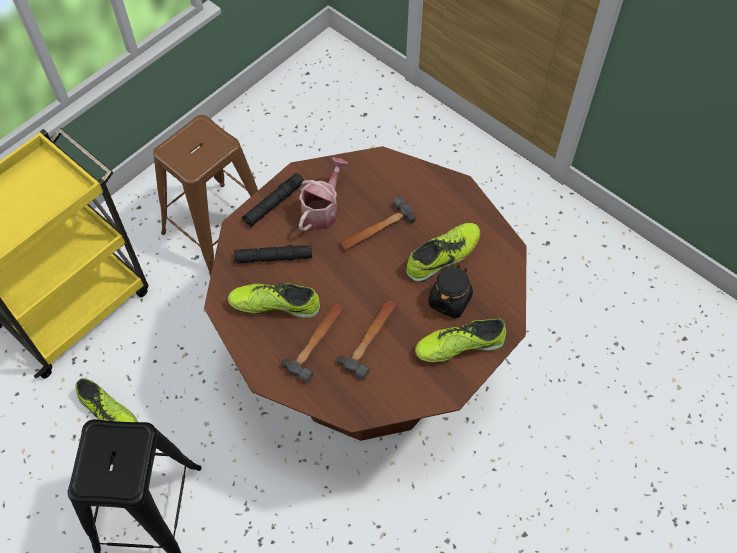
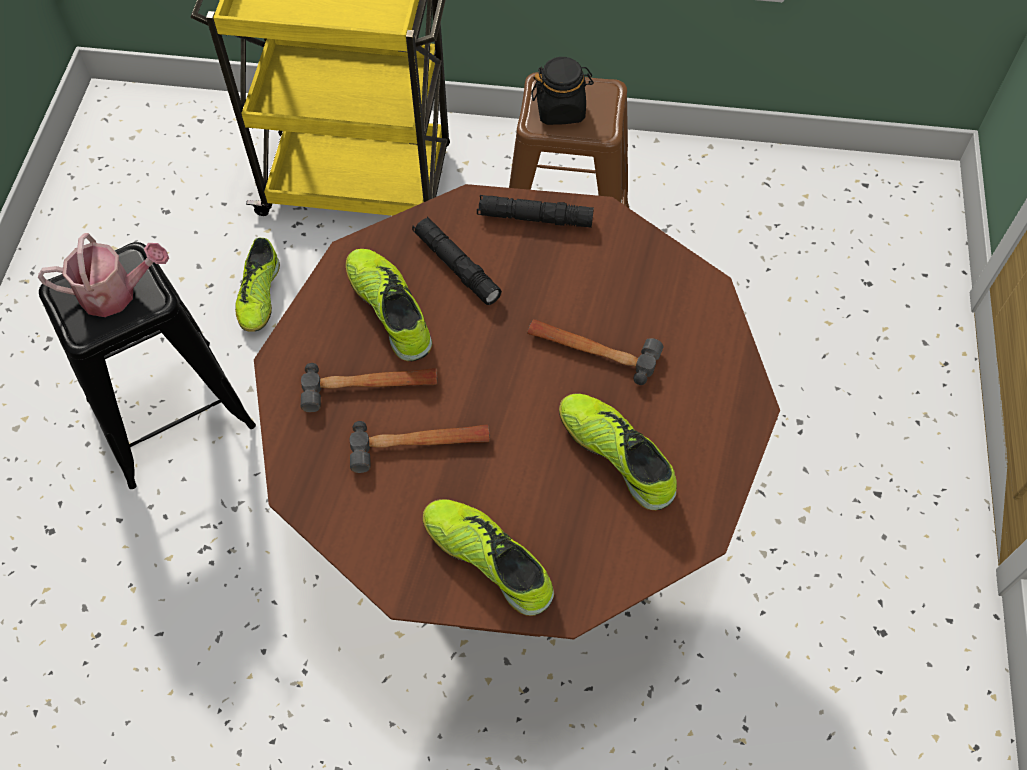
camera: 55 degrees right, 0 degrees up
(322, 210) = (570, 273): watering can -> watering can (116, 293)
(443, 256) = (617, 455): shoe -> shoe turned 150 degrees counterclockwise
(449, 300) = (552, 504): black jar -> black jar (561, 110)

